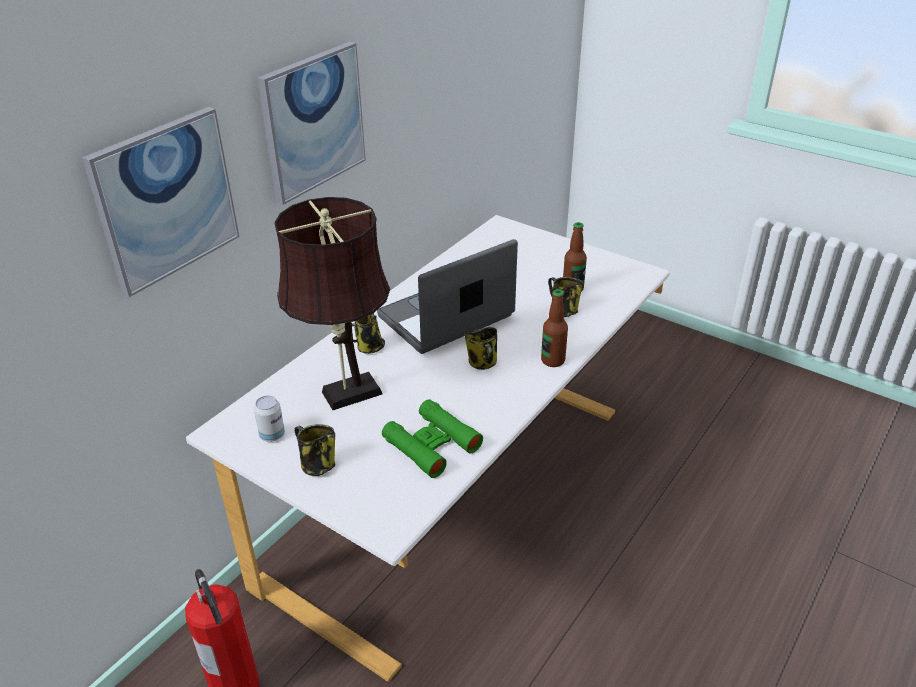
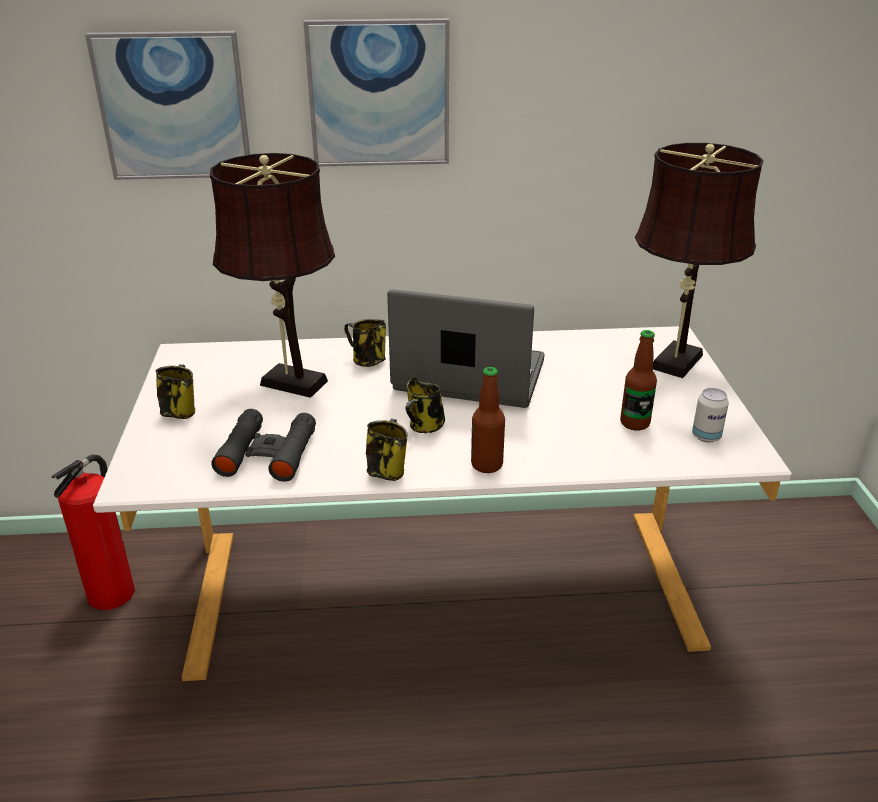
camera: 50 degrees right, 5 degrees down
(272, 435) = (197, 375): can -> can (706, 436)
(431, 444) = (267, 453): green binoculars -> black binoculars
(530, 243) = (674, 364): none -> brown table lamp
(562, 311) = (582, 434): mug -> mug (387, 470)

